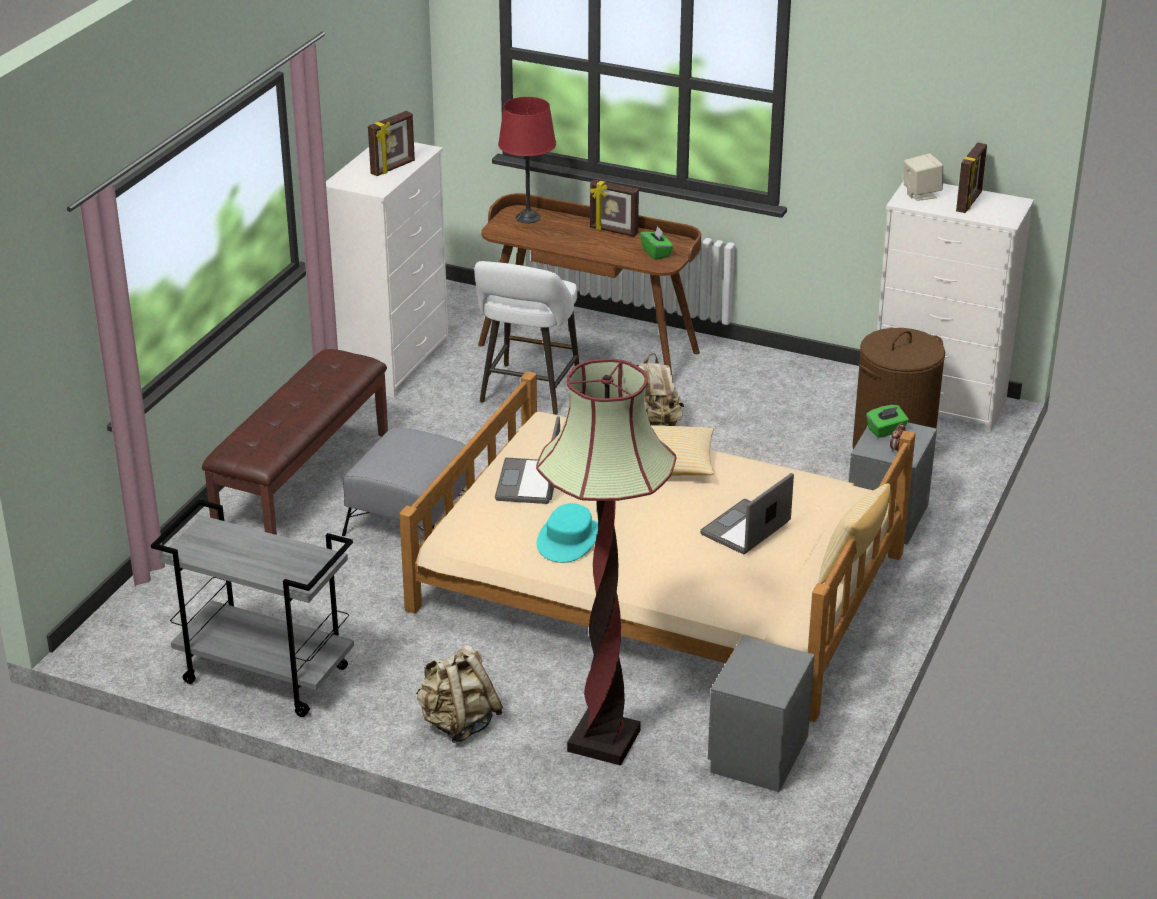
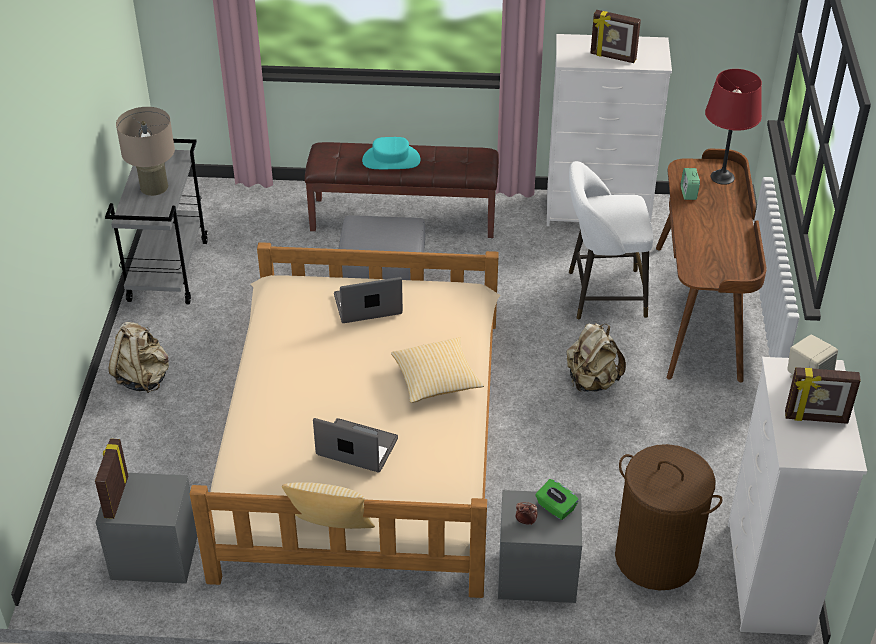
camera: 70 degrees right, 10 degrees up
(257, 554) = (154, 187): none -> beige table lamp
(540, 239) = (688, 193): none -> alarm clock
(569, 540) = (296, 347): turquoise hat -> turquoise hat (391, 160)
(603, 740) = (146, 460): floor lamp -> none
(613, 231) = (736, 231): picture frame -> picture frame (115, 497)
(656, 253) = (714, 266): green tissue box -> none

